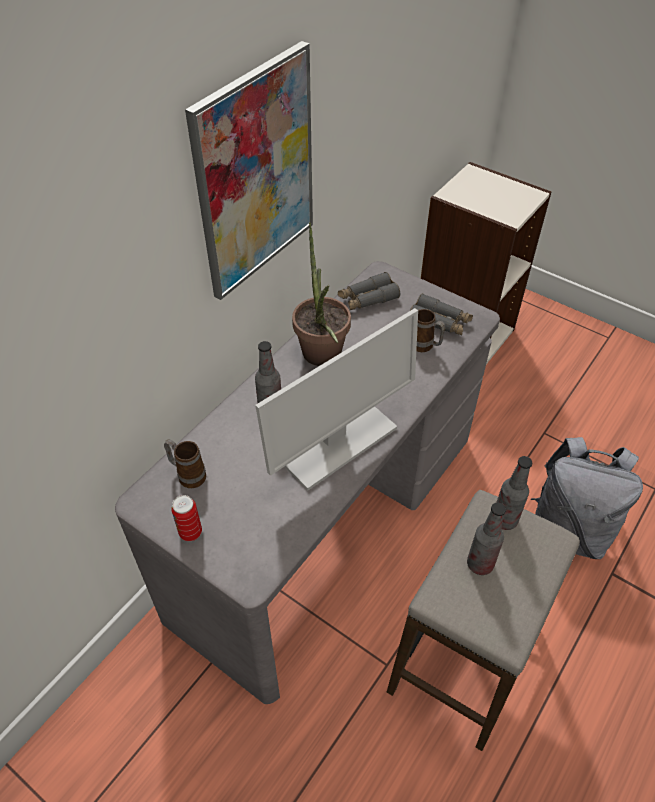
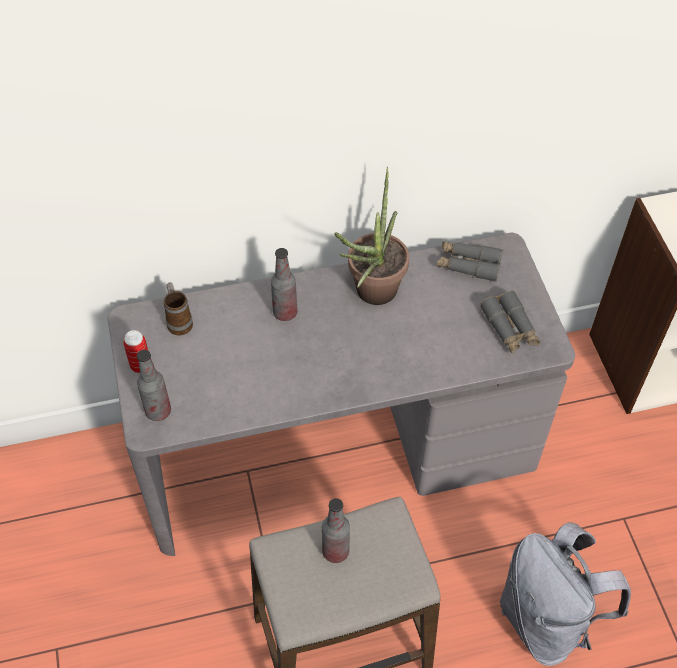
camera: 40 degrees right, 5 degrees up
(255, 175) = (343, 103): picture -> none
(334, 442) = (307, 371): monitor -> none
(425, 347) = (470, 342): mug -> none
(504, 520) = (390, 534): bottle -> bottle (158, 411)

